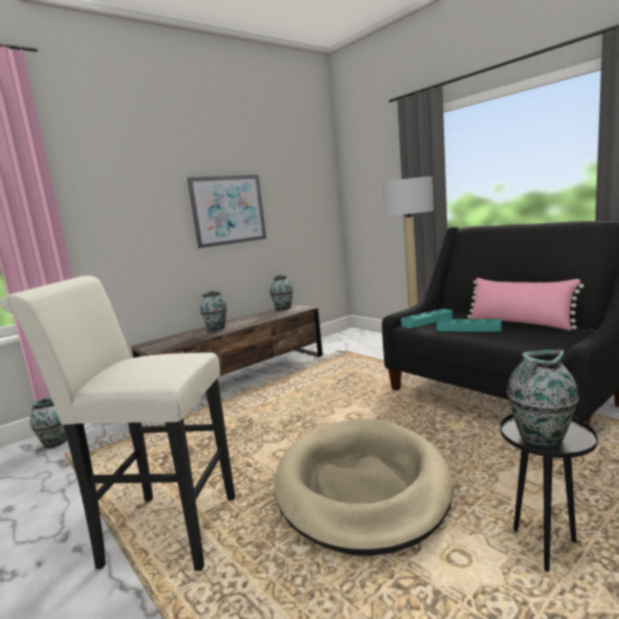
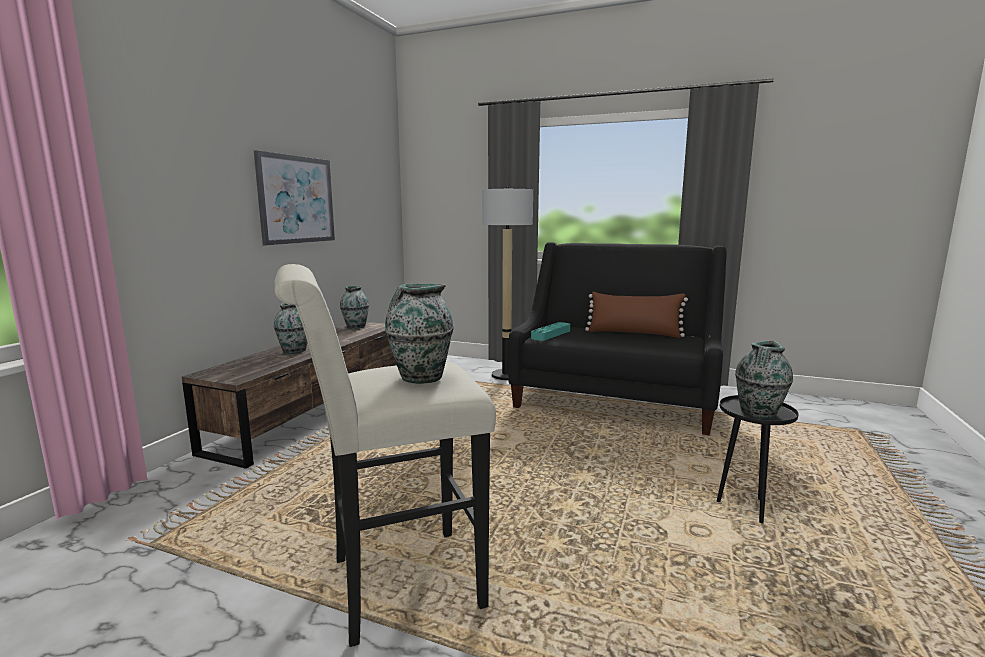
camera: 30 degrees left, 0 degrees up
(55, 443) = (89, 529): vase -> vase (420, 377)
(361, 486) = (569, 495): beige dog bed -> none
(468, 329) = (598, 339): turquoise tray -> none
(519, 323) = (634, 333): pink pillow -> brown pillow

